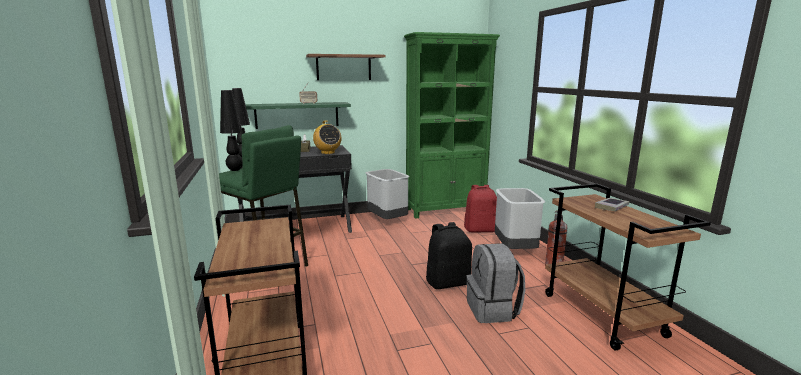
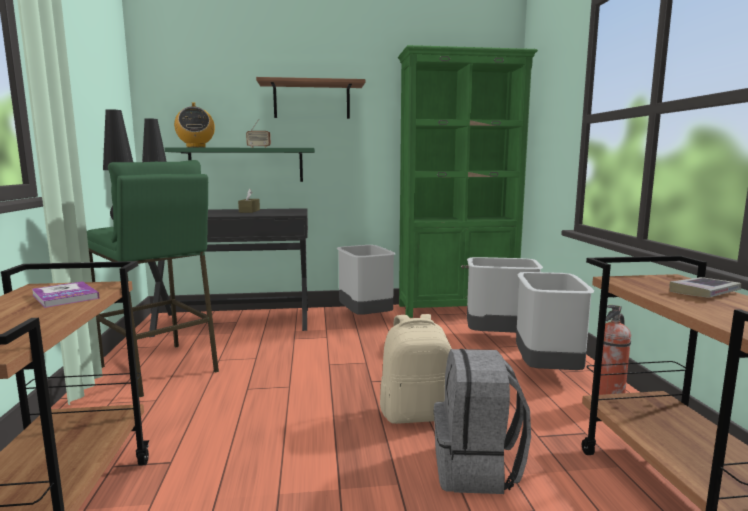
camera: 10 degrees right, 5 degrees down
(263, 232) = (65, 296): none -> book
(327, 152) = (276, 214): radio -> radio (196, 147)
(448, 282) = (416, 414): black backpack -> beige backpack
(480, 230) = (500, 339): red backpack -> grey trash can

